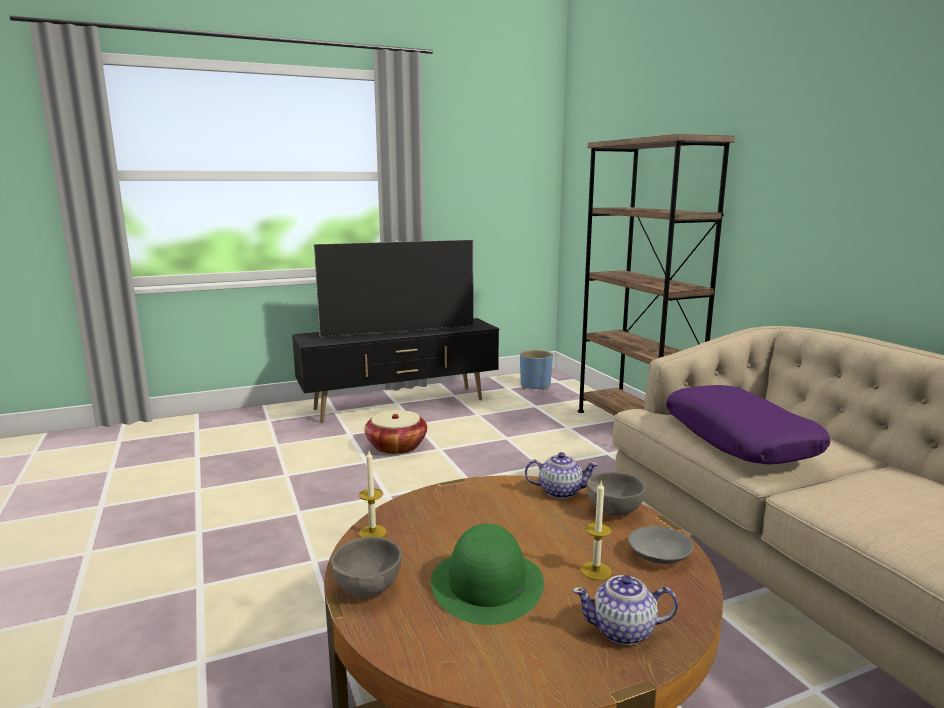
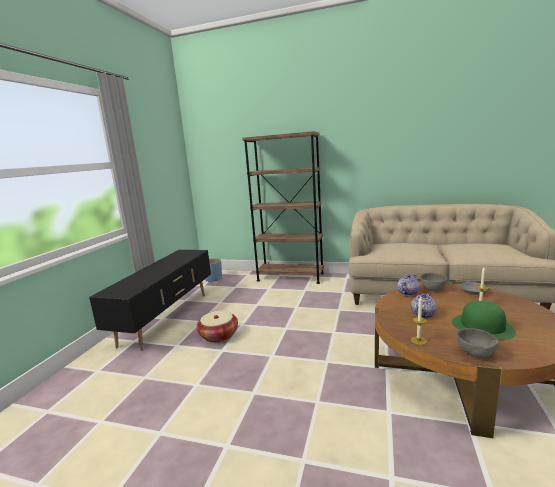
camera: 50 degrees left, 0 degrees up
(398, 332) = (161, 269): television -> none
(623, 631) = (525, 312): teapot -> teapot (423, 314)
(739, 439) = (406, 251): purple pillow -> none

